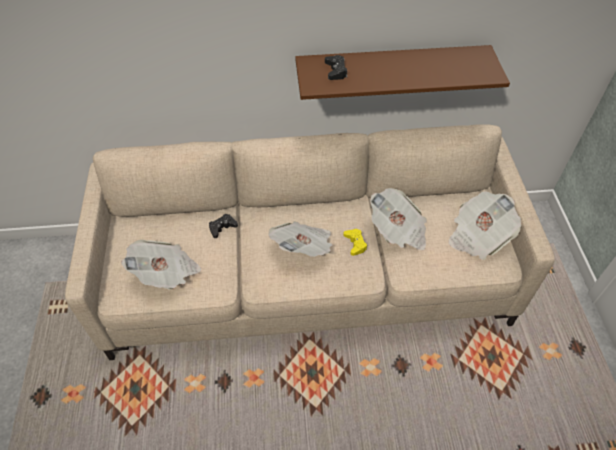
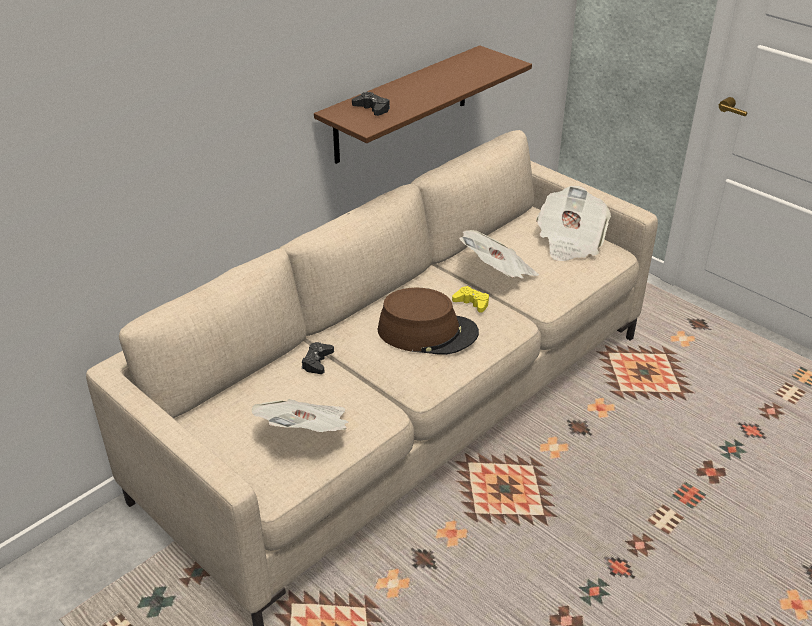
camera: 40 degrees left, 15 degrees down
(304, 248) = (427, 332): newspaper -> brown hat

